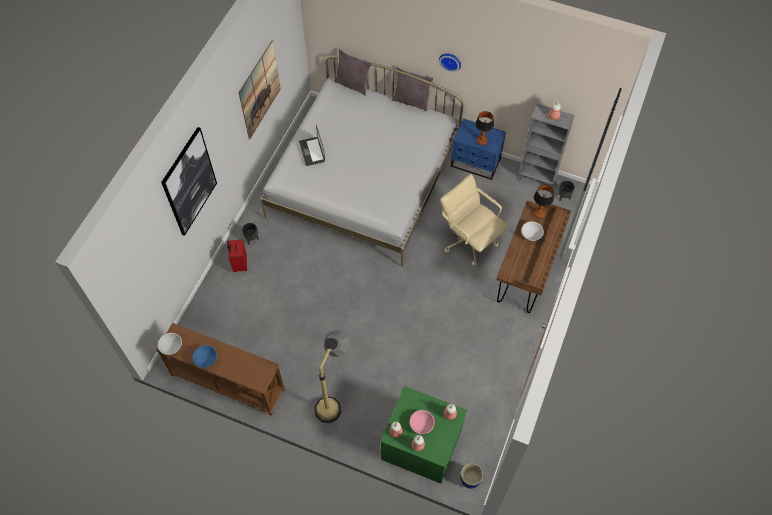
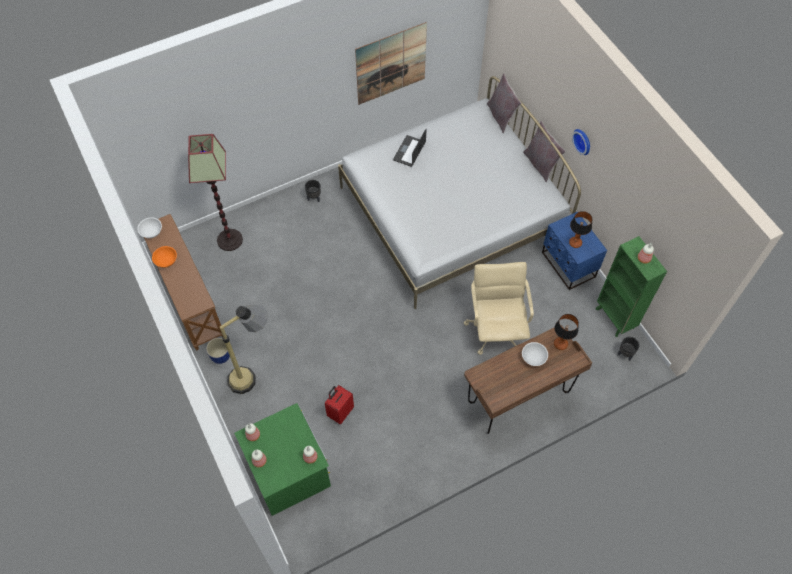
camera: 40 degrees right, 0 degrees up
(189, 182) = (252, 100): picture -> none
(206, 360) = (166, 261): blue bowl -> orange bowl
(216, 316) = (230, 240): none -> floor lamp
(239, 264) = (285, 211): red suitcase -> red suitcase (340, 412)
(421, 424) = (279, 446): pink bowl -> none
(470, 479) = (298, 533): blue planter -> blue planter (220, 356)
(537, 178) = (615, 319): grey bookcase -> green bookcase

